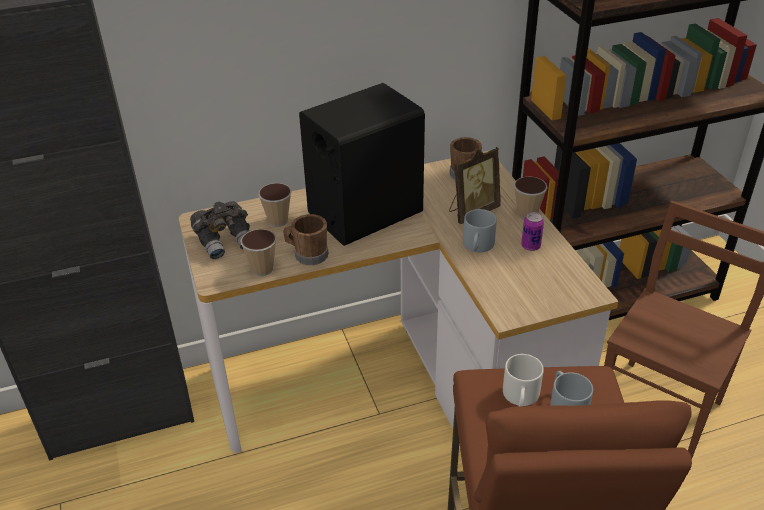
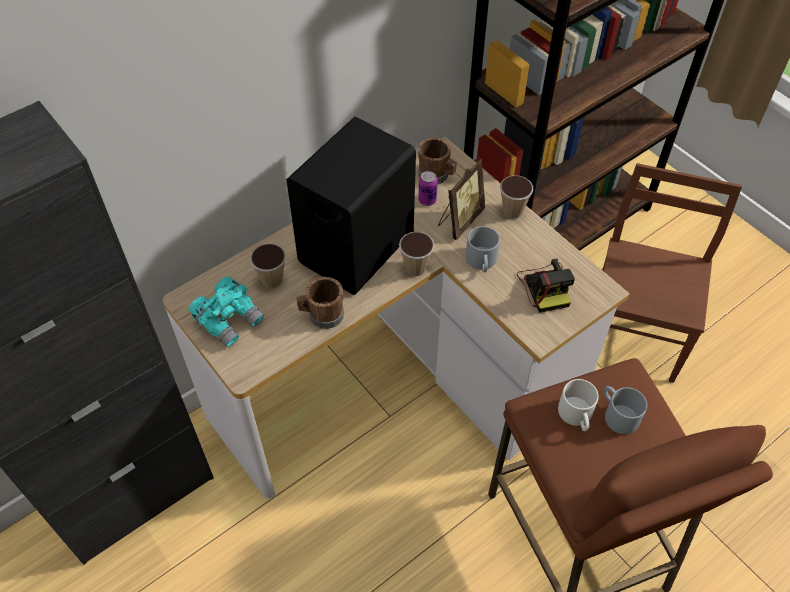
camera: 20 degrees left, 15 degrees up
(225, 241) = (229, 319): grey binoculars -> turquoise binoculars
(262, 269) = (285, 345): cup -> cup (415, 268)
(530, 246) = (530, 249): can -> can (427, 200)
(531, 277) = (545, 287): none -> camera

